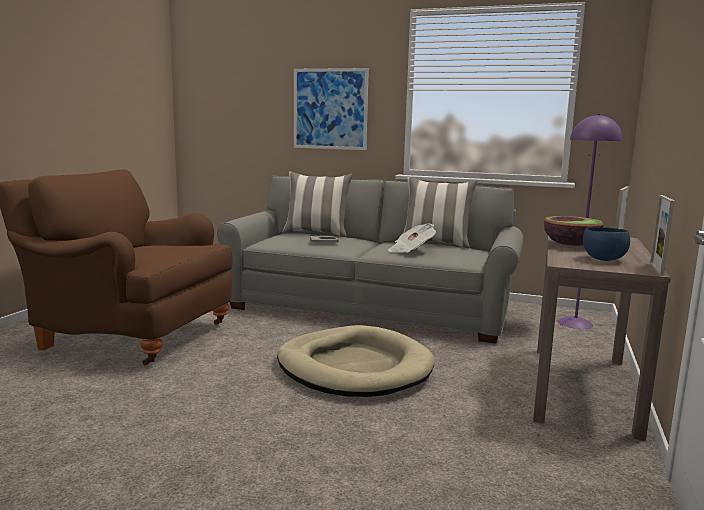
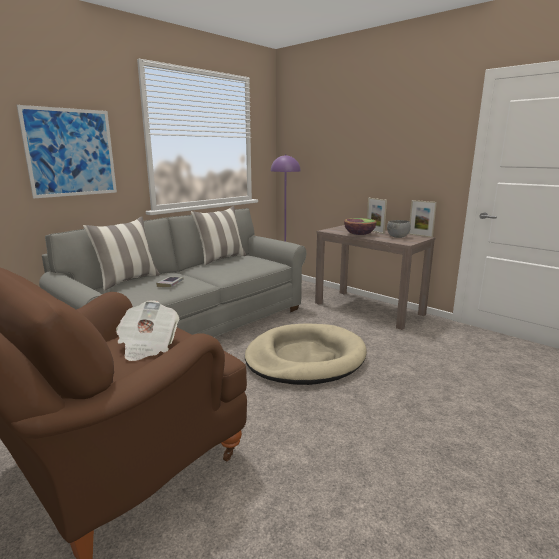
camera: 65 degrees left, 5 degrees up
(411, 251) = (234, 268): newspaper -> newspaper (148, 345)
(602, 259) = (397, 237): blue bowl -> grey bowl

